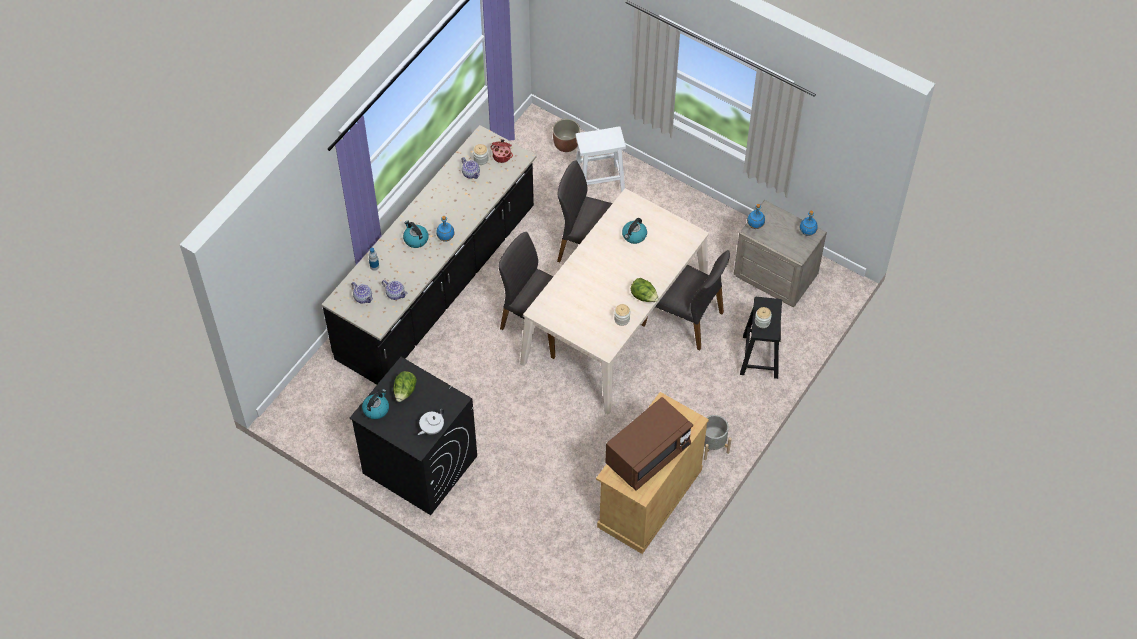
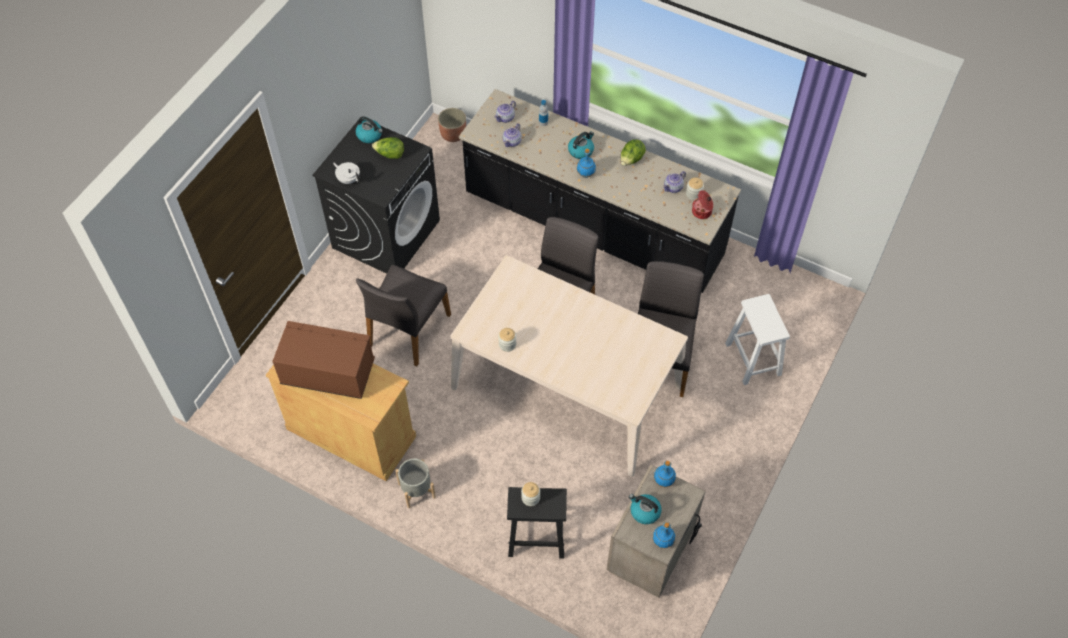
camera: 85 degrees right, 0 degrees up
(566, 144) = (797, 323): planter -> planter (453, 134)
(634, 236) = (621, 349): kettle -> kettle (644, 512)
(644, 296) = (539, 364): lettuce -> lettuce (631, 160)
(648, 455) = (328, 373): brown microwave -> brown microwave turned 150 degrees clockwise
(684, 318) = (580, 454): grey chair -> grey chair (408, 330)

